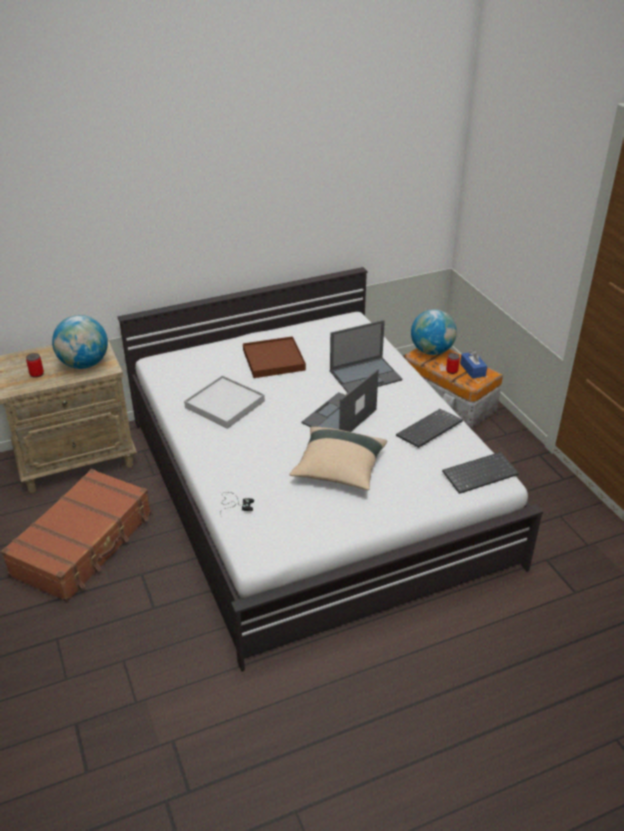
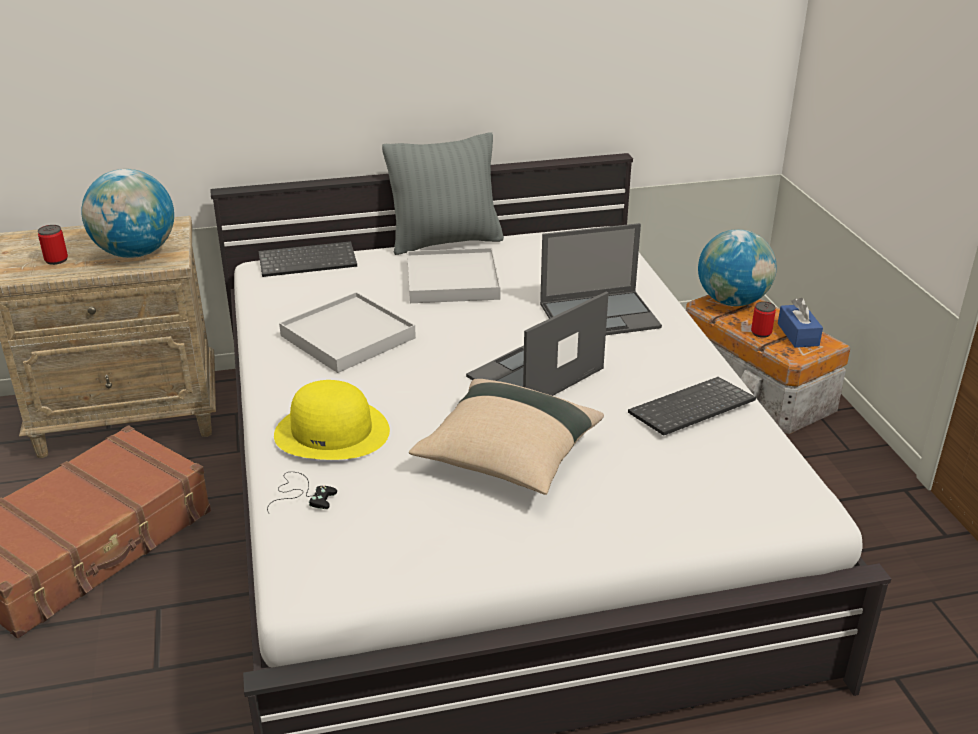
camera: 10 degrees right, 5 degrees down
(238, 465) = (332, 432): none -> yellow hat
(260, 332) = (445, 242): none -> grey pillow
(273, 360) = (452, 280): brown tray -> white tray
(480, 473) = (772, 491): keyboard -> keyboard (309, 261)

